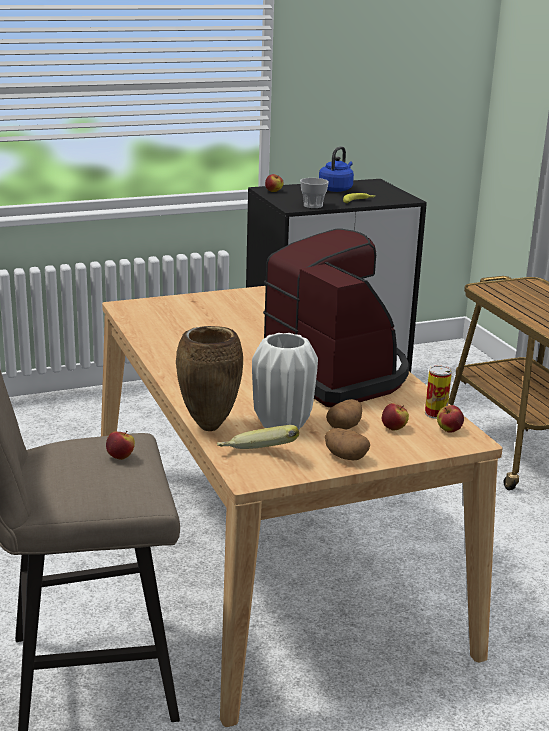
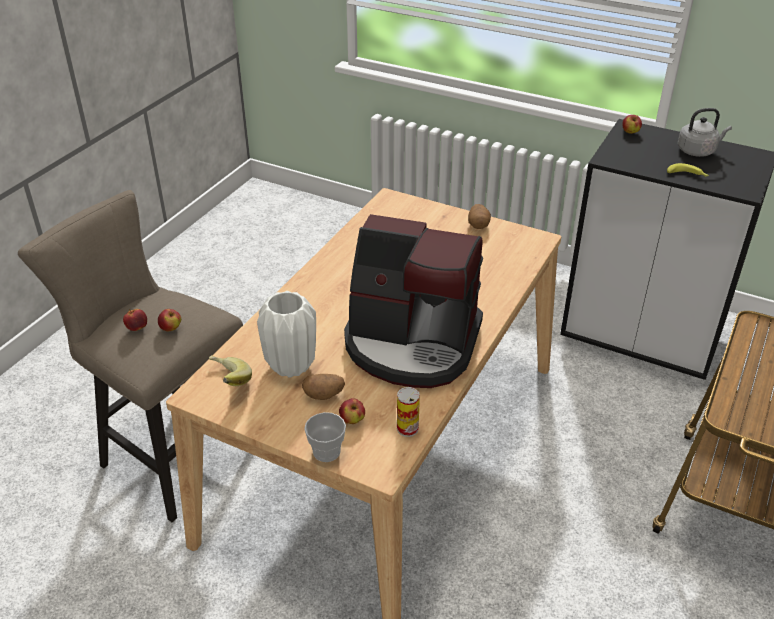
camera: 50 degrees right, 15 degrees up
(208, 427) = (247, 337): brown vase -> none
(313, 205) = (630, 164): cup -> cup (326, 451)
(336, 189) = (698, 151): blue kettle -> grey kettle
(337, 373) = (412, 344): coffee machine -> coffee machine turned 90 degrees clockwise
(345, 457) = (275, 421): potato -> potato (478, 225)
(449, 430) = (385, 450): apple -> apple (137, 328)

